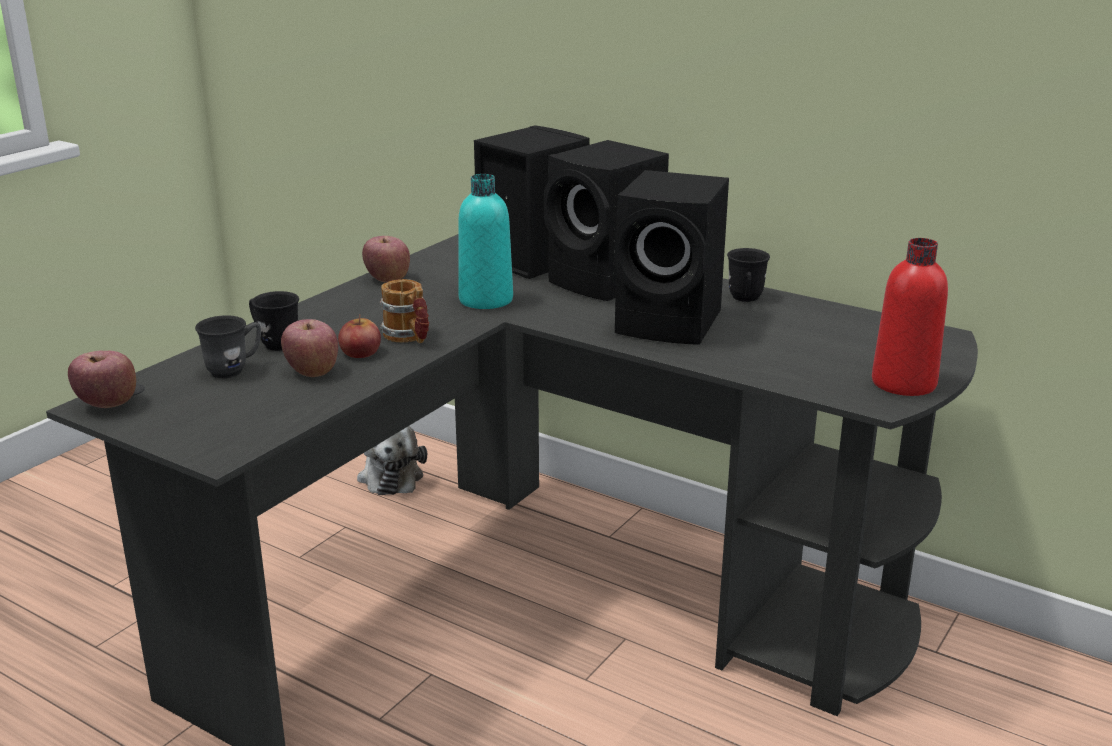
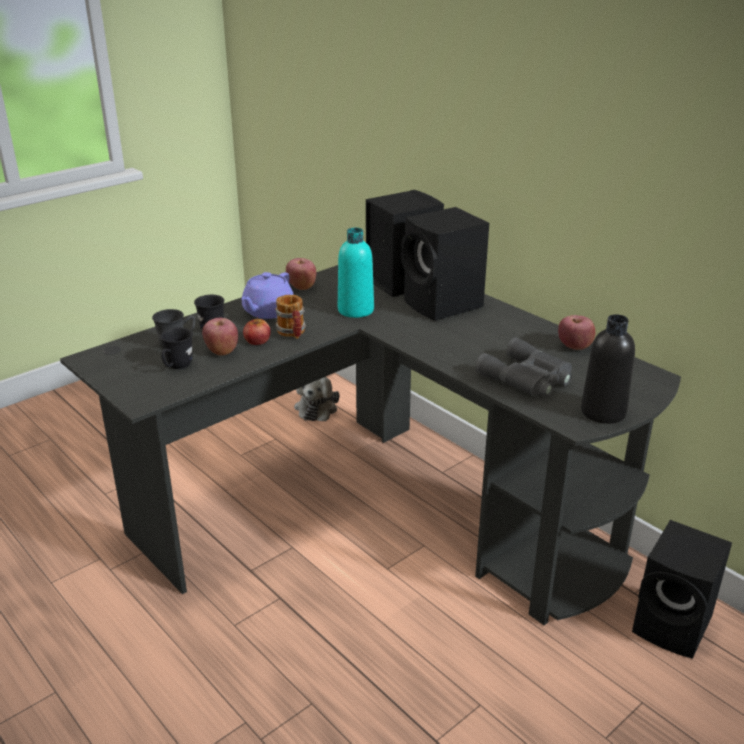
camera: 15 degrees right, 5 degrees up
(107, 403) = (94, 358): apple -> apple (574, 346)
(354, 315) = (267, 312): none -> purple teapot
(672, 323) = (469, 344): black speaker -> black speaker (674, 627)
(745, 299) = (531, 330): black mug -> black mug (177, 367)
(778, 355) = (527, 378): none -> grey binoculars
(903, 383) = (603, 412): red bottle -> black bottle

